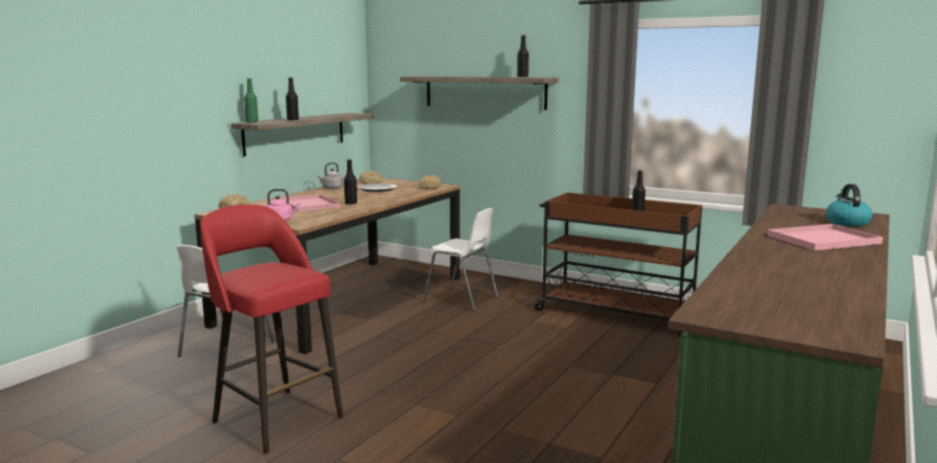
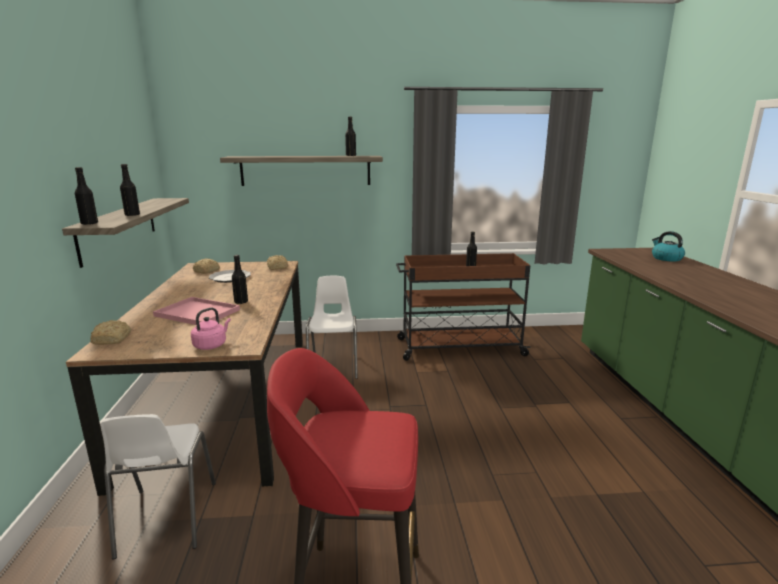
camera: 35 degrees left, 5 degrees up
(252, 122) = (89, 223): green bottle -> black bottle
(331, 188) = (178, 285): grey kettle -> none
(462, 299) = (334, 366): white chair -> white chair turned 90 degrees counterclockwise
(822, 239) = (701, 276): pink tray -> none

